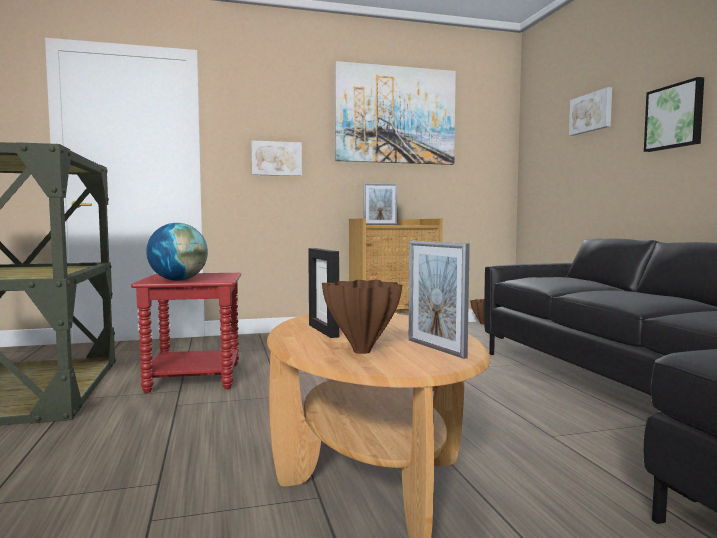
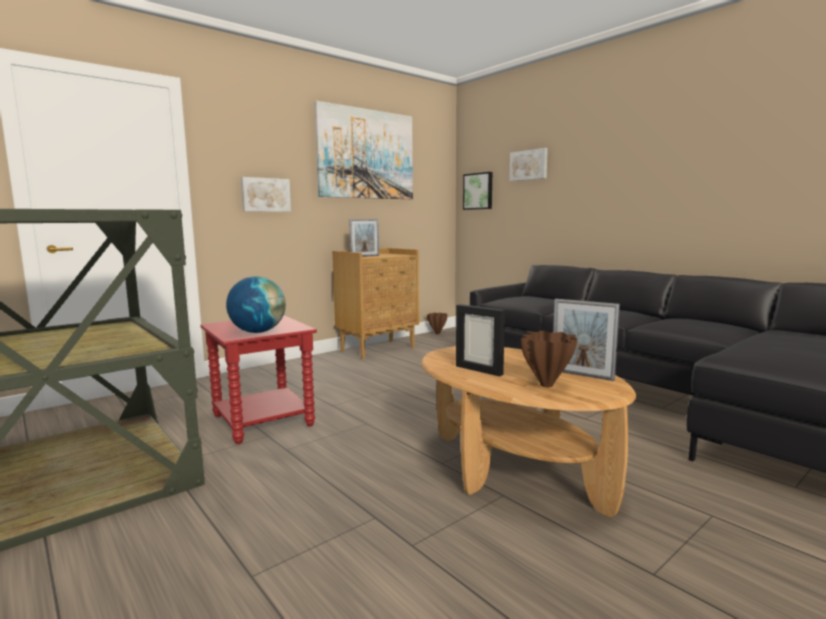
camera: 25 degrees left, 5 degrees up
(675, 116) = (601, 178): picture -> picture (478, 191)

